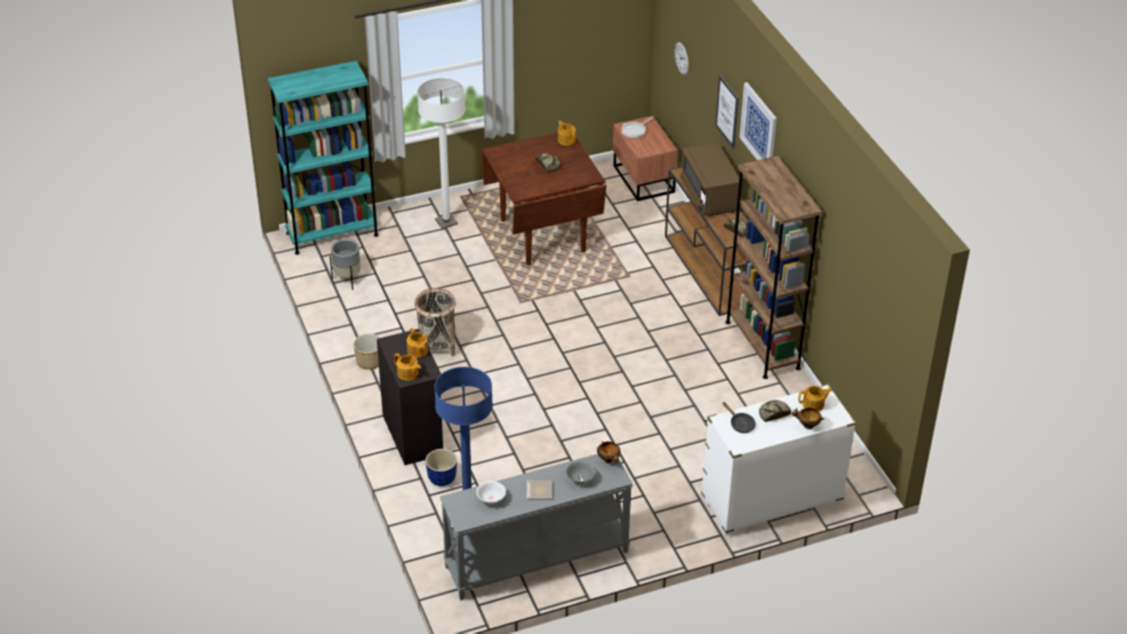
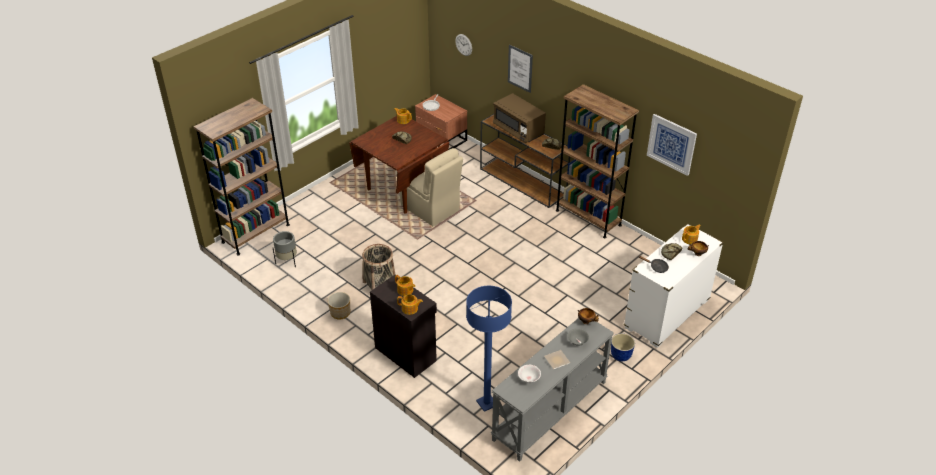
camera: 25 degrees left, 0 degrees up
(332, 234) = (255, 233): turquoise bookcase -> brown bookcase
(442, 480) = (447, 378): planter -> planter (621, 356)
(446, 222) = (331, 201): white floor lamp -> none
(564, 269) = (431, 208): none -> beige chair
(759, 127) = (558, 70): picture -> picture (671, 144)

